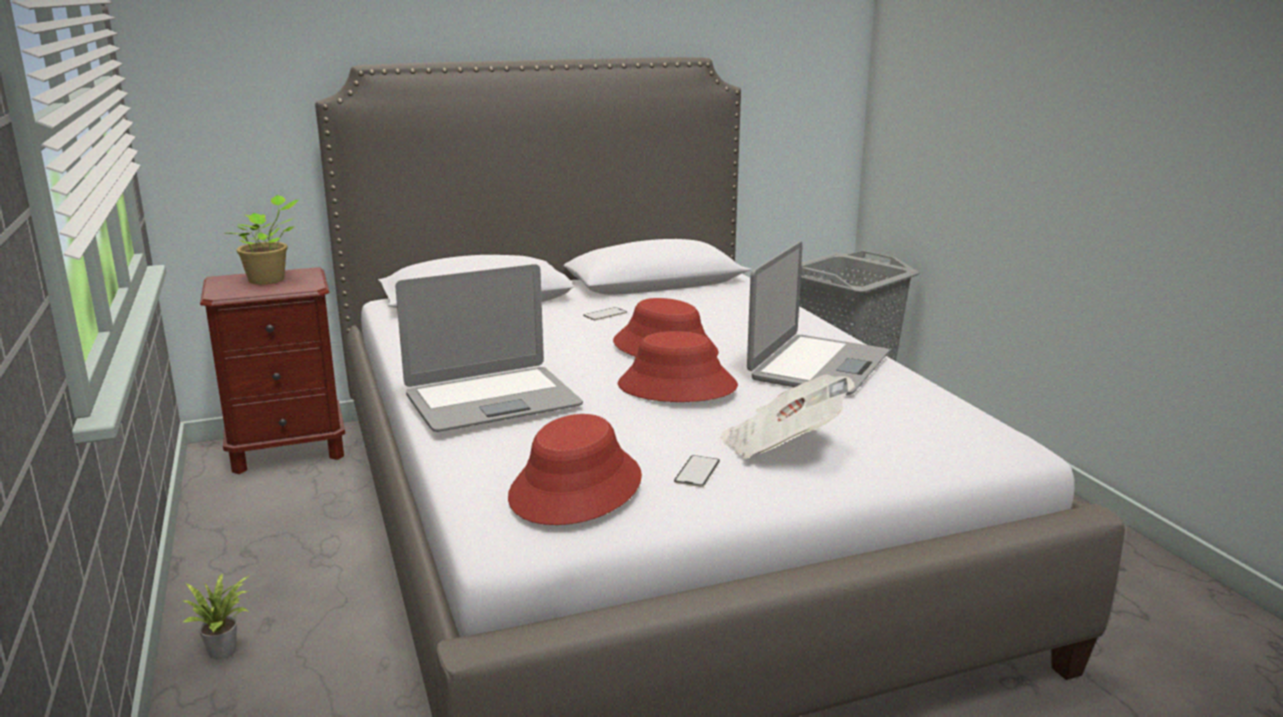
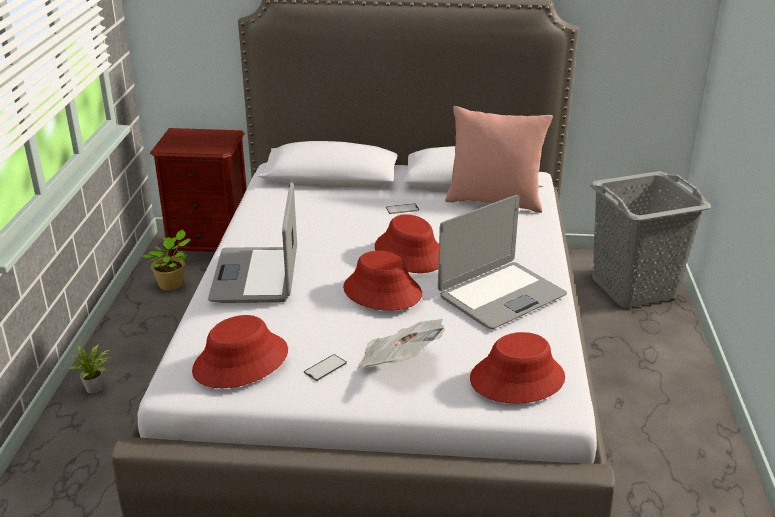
camera: 25 degrees right, 10 degrees up
(269, 280) = (202, 138): potted plant -> potted plant (173, 285)
(492, 400) = (256, 276): laptop -> laptop turned 90 degrees clockwise
(704, 293) = (494, 201): none -> pink pillow
(936, 432) = (517, 378): none -> red hat

